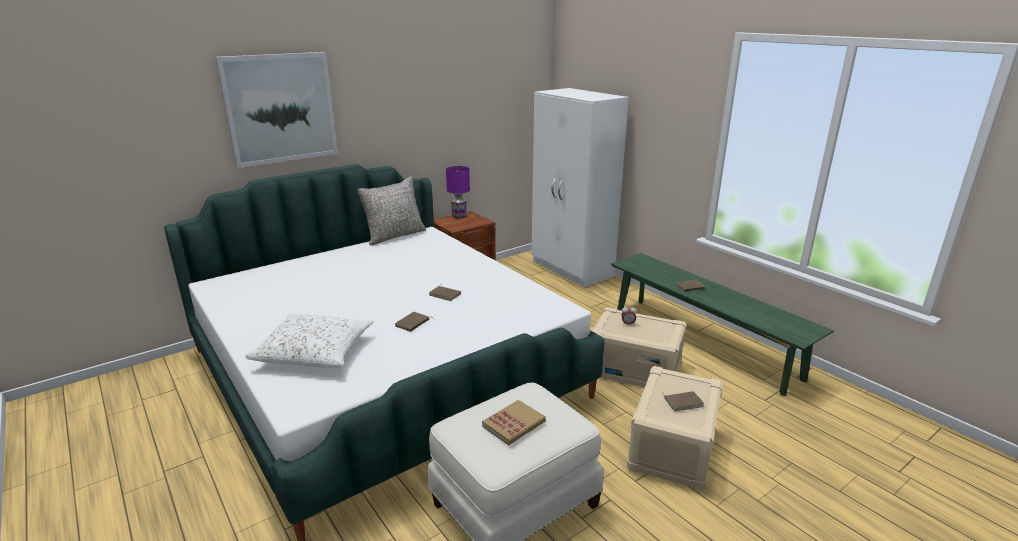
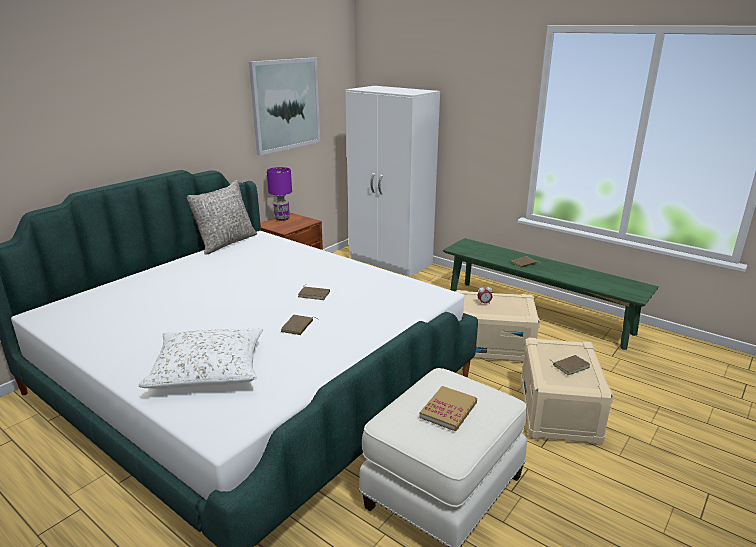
camera: 15 degrees left, 0 degrees up
(280, 108) = (97, 111): picture -> picture (286, 105)

